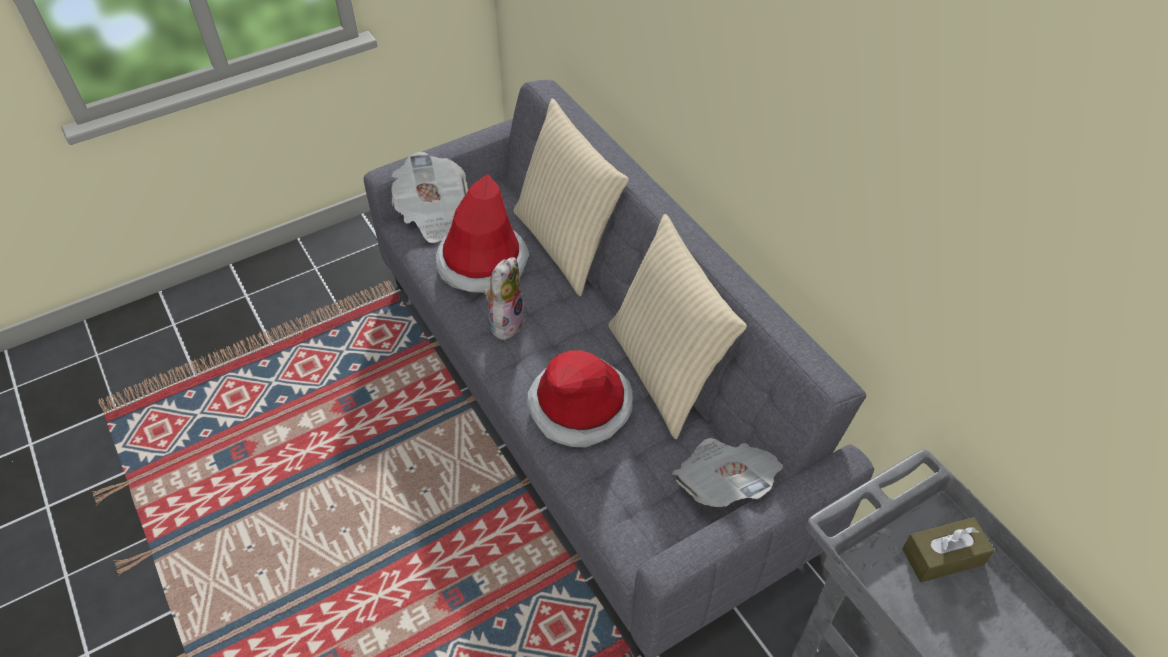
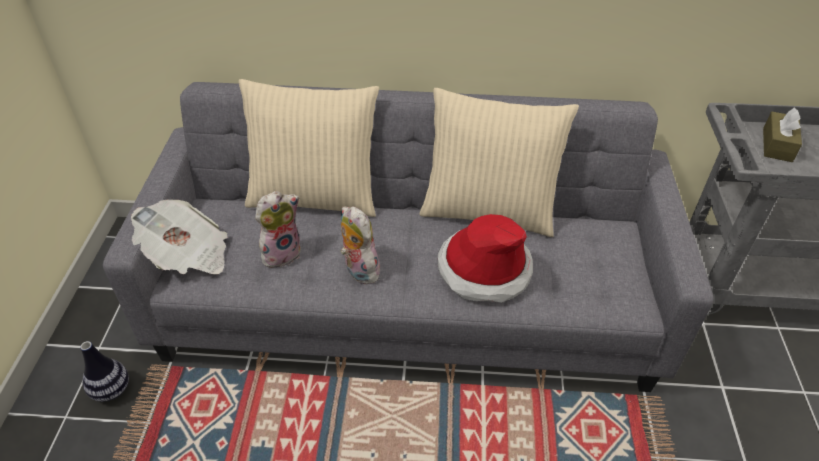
camera: 55 degrees left, 5 degrees down
(352, 275) = (111, 390): none -> vase
(482, 263) = (281, 253): hat -> plush toy
(722, 483) = (608, 233): newspaper -> none

